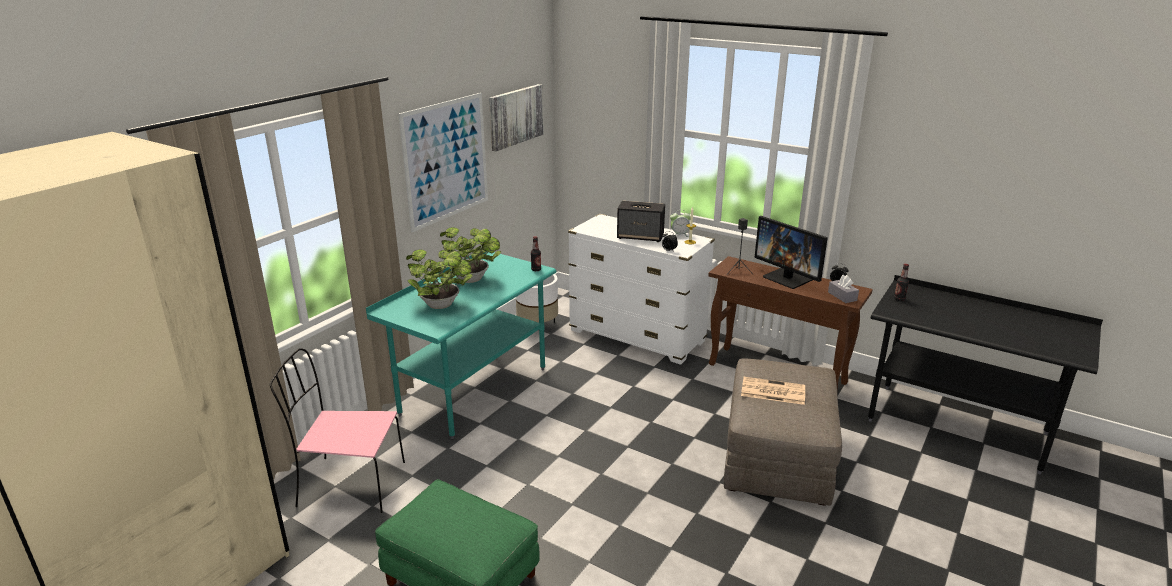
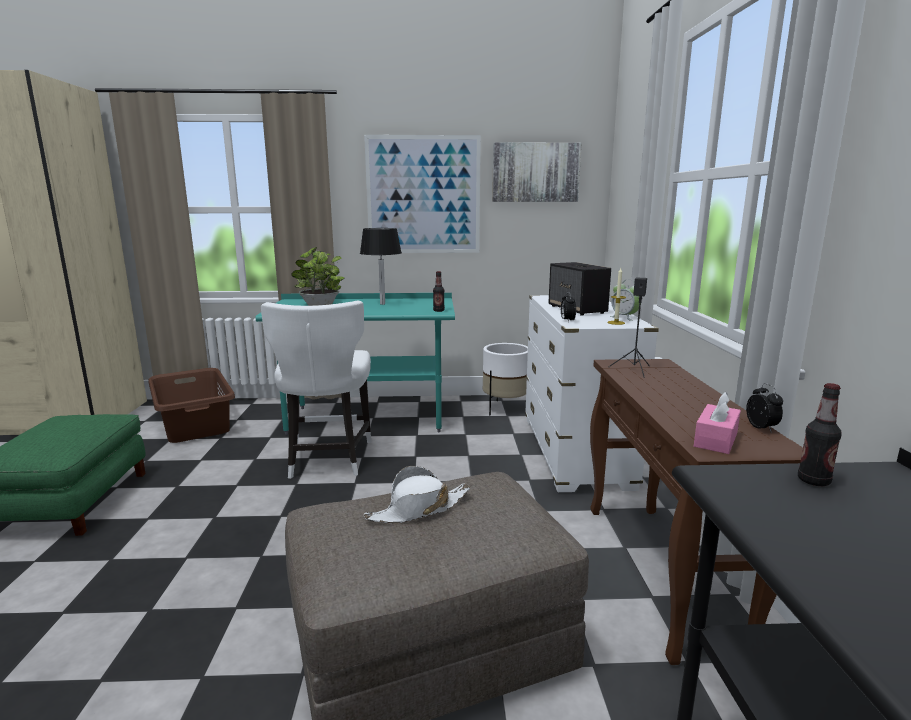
camera: 55 degrees right, 10 degrees down
(349, 484) = (195, 423): pink chair -> brown laundry basket
(473, 280) = (382, 304): potted plant -> black table lamp
(532, 431) = (327, 460): none -> white chair
(772, 391) = (418, 509): newspaper -> white hat
(787, 278) = (684, 396): monitor -> none
(842, 296) = (715, 439): grey tissue box -> pink tissue box

